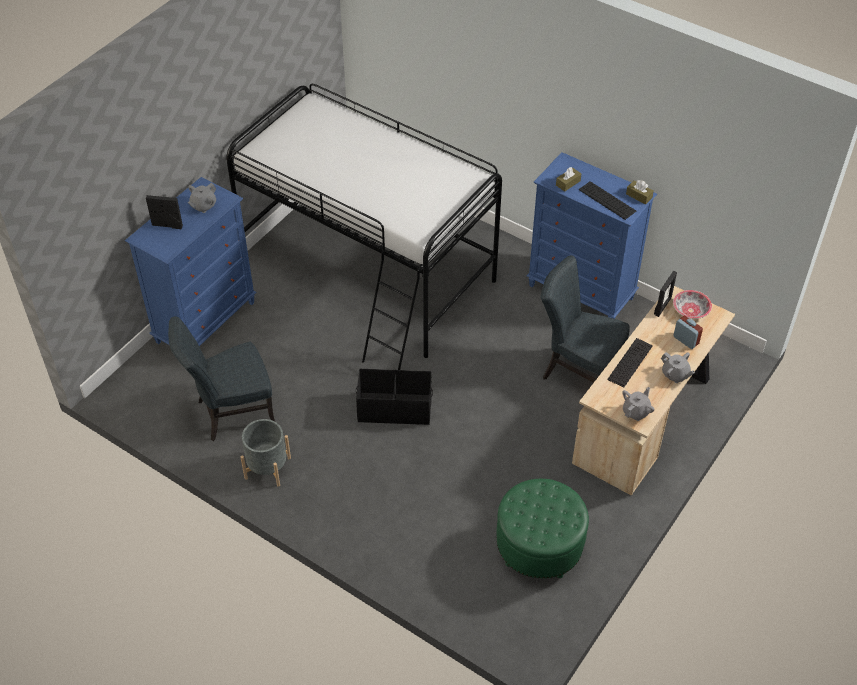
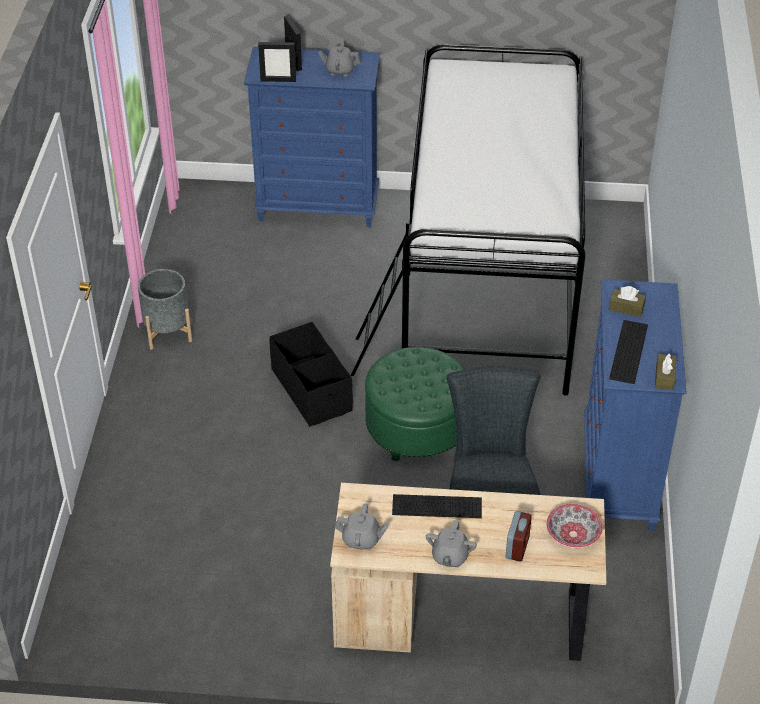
camera: 60 degrees right, 5 degrees down
(231, 413) = (217, 276): grey chair -> none
(539, 547) = (204, 588): green ottoman -> green ottoman (416, 430)
(662, 306) = (557, 504): picture frame -> picture frame (278, 79)

